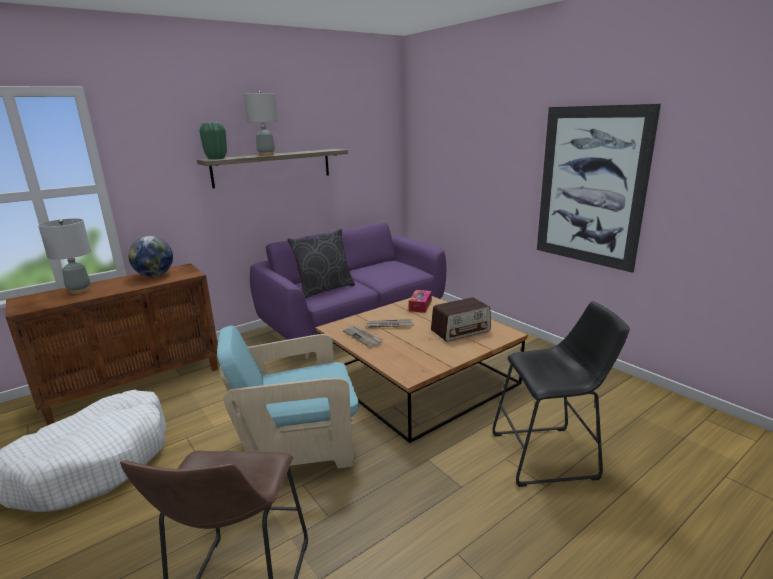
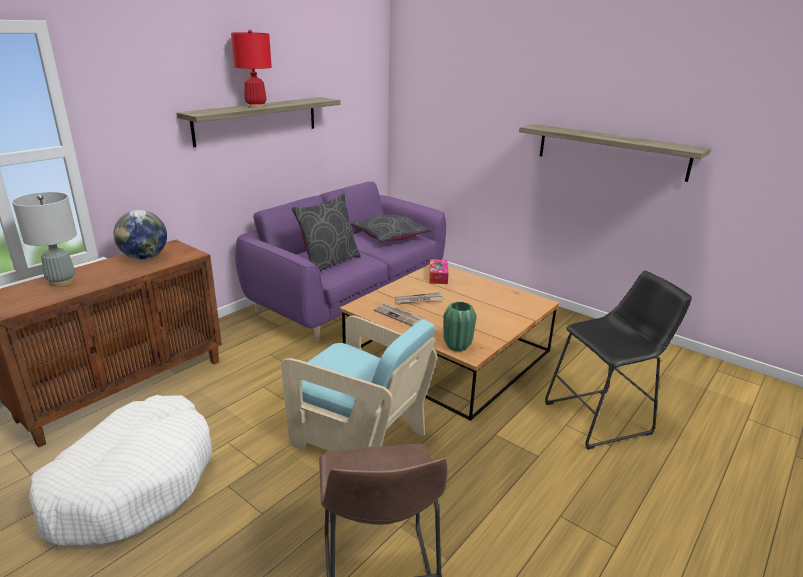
camera: 15 degrees left, 5 degrees up
(216, 158) = (201, 111): green vase -> green vase (457, 346)
(266, 155) = (256, 107): grey table lamp -> red table lamp
(298, 446) = (359, 437): turquoise armchair -> turquoise armchair turned 120 degrees counterclockwise
(391, 269) = (389, 235): none -> grey pillow
(461, 331) = (494, 302): radio -> none
(590, 187) = (611, 151): picture -> shelf

